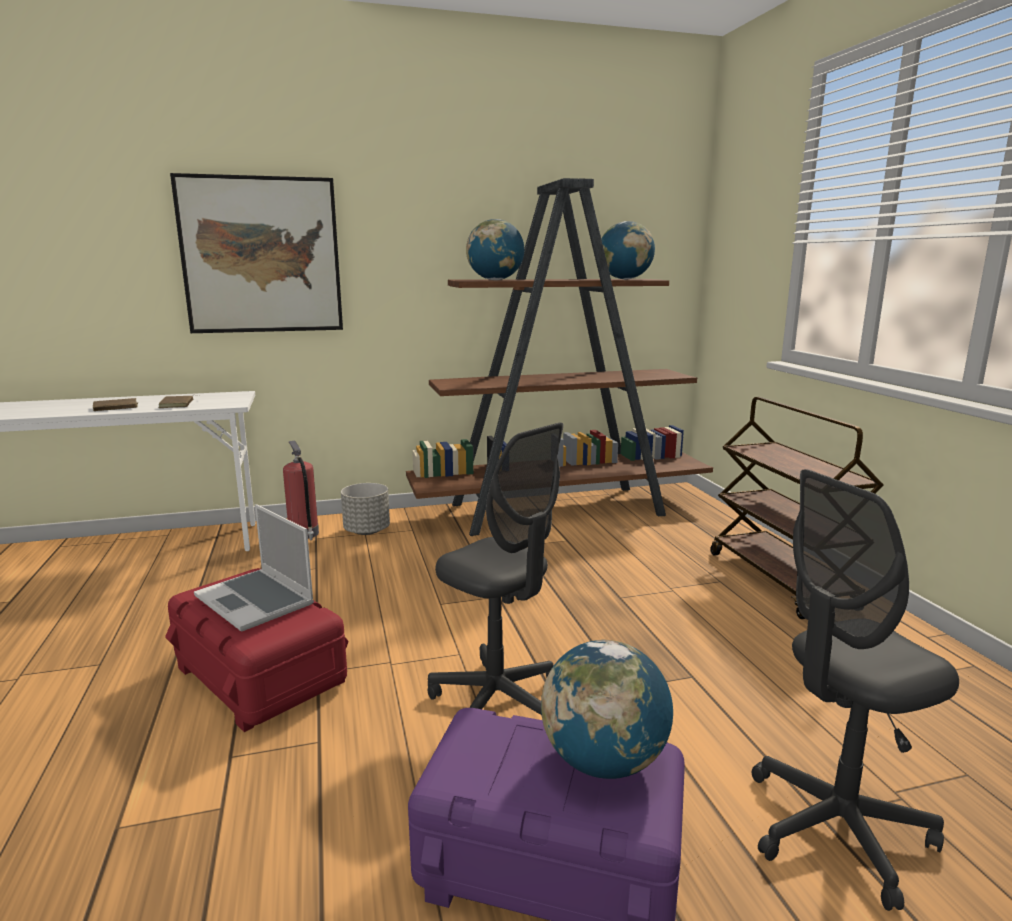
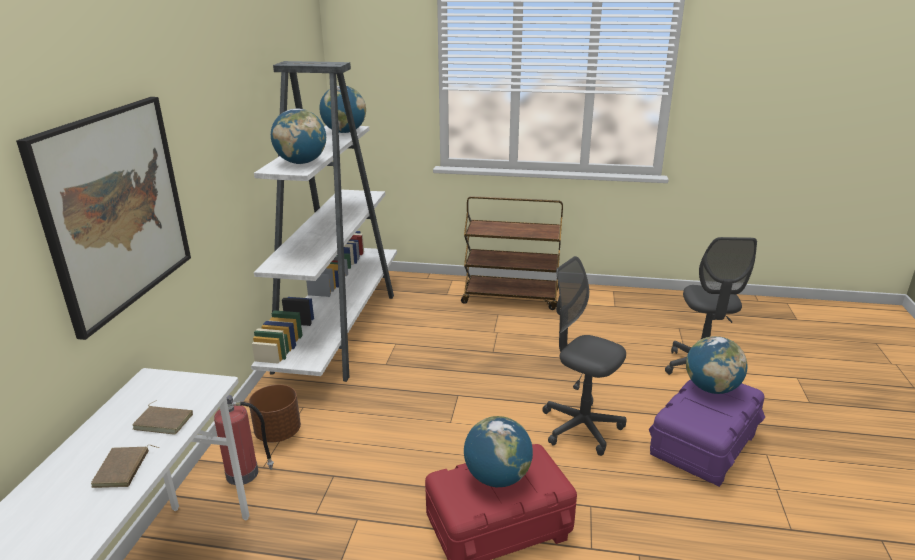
camera: 65 degrees left, 10 degrees up
(257, 601) = (497, 477): laptop -> globe
(367, 531) = (278, 432): grey planter -> brown planter
(498, 702) = (581, 427): grey office chair -> grey office chair turned 120 degrees counterclockwise
(560, 510) = (338, 329): brown bookcase -> white bookcase

